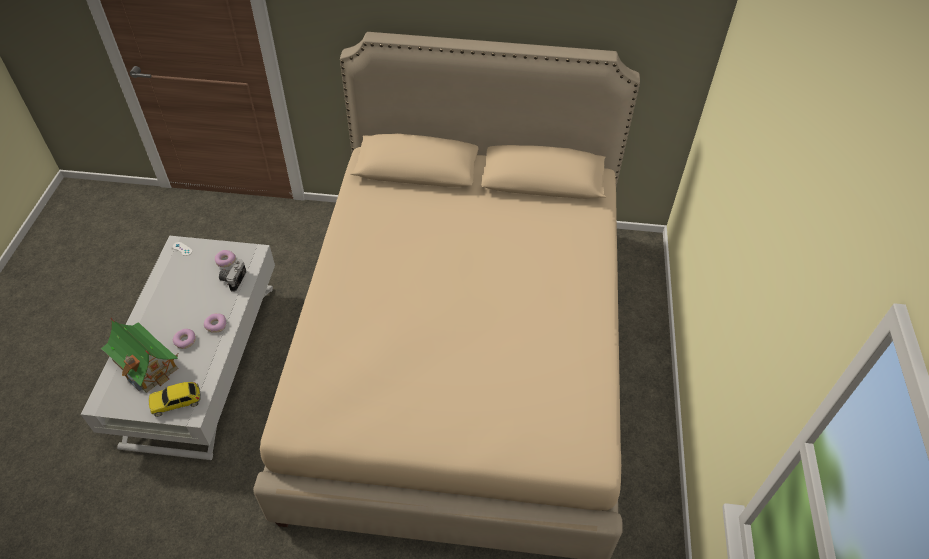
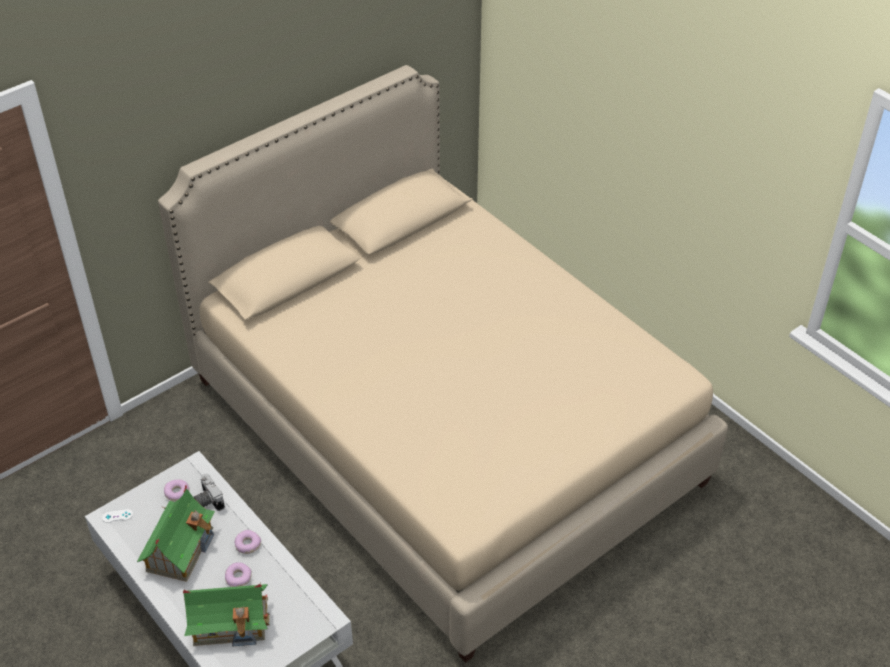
camera: 45 degrees left, 5 degrees down
(177, 402) = (302, 622): toy car -> none
(183, 295) = (180, 548): none -> toy house

